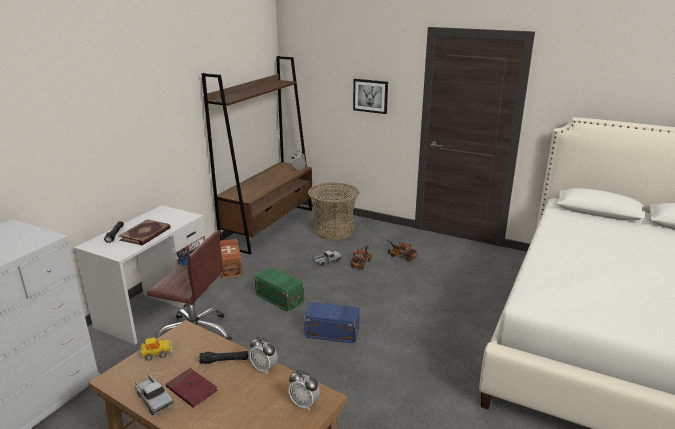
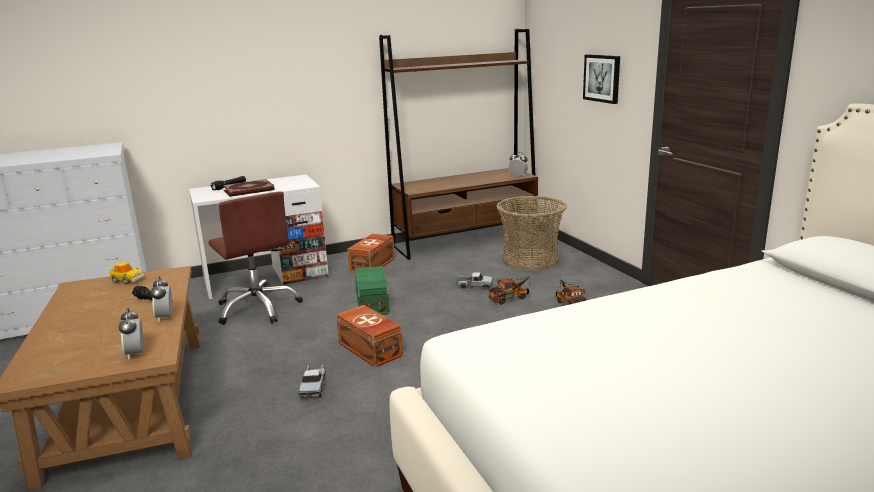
camera: 40 degrees right, 5 degrees down
(153, 399) = (66, 307): toy truck -> toy truck (313, 387)
(192, 389) = (97, 311): red book -> none
(332, 333) = (370, 350): blue storage box -> brown storage box

